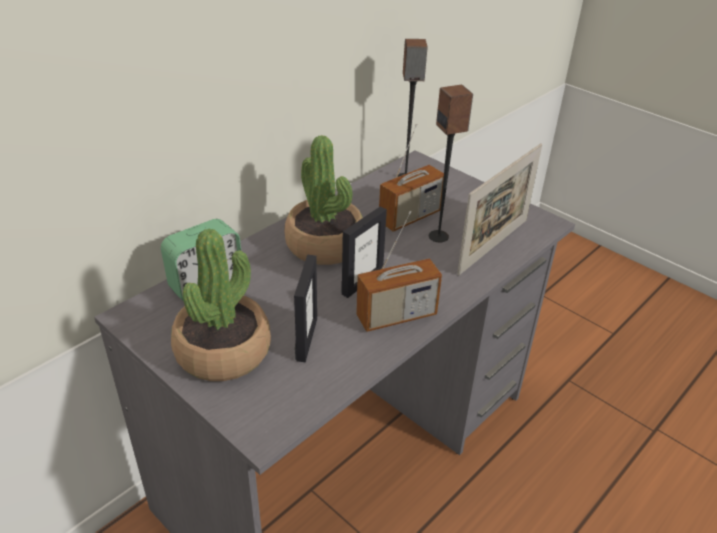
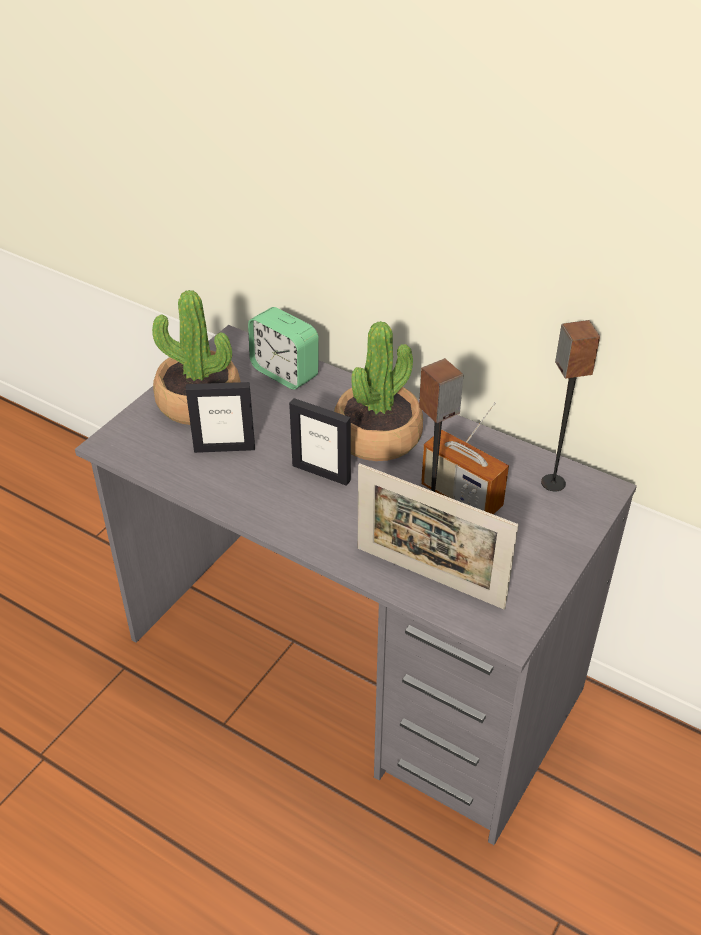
camera: 80 degrees right, 5 degrees up
(396, 316) = (272, 504): radio -> none

